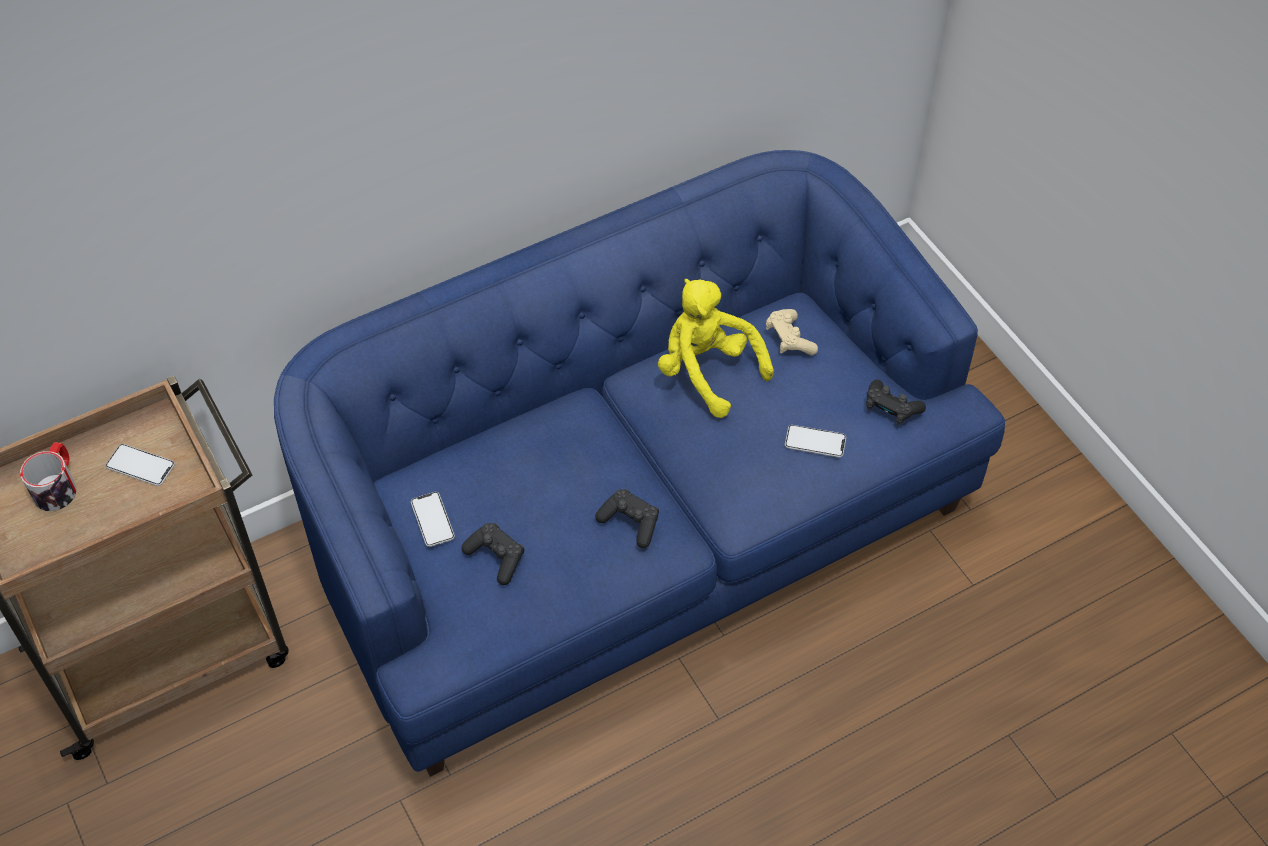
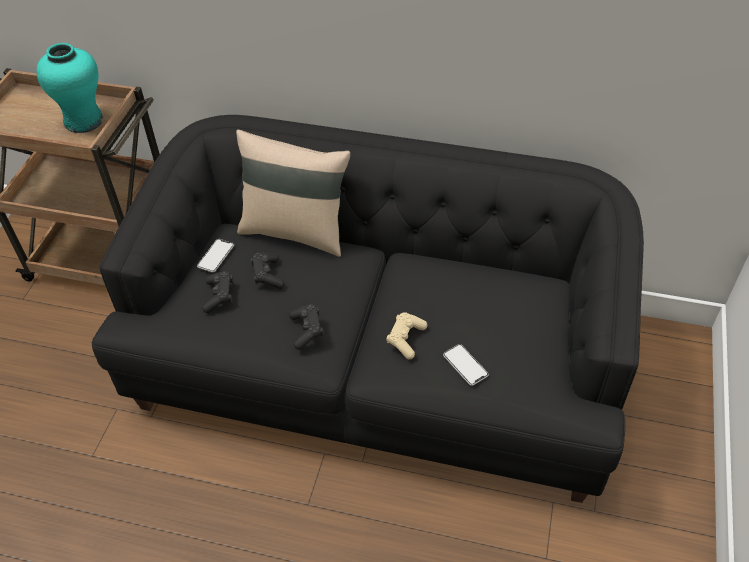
camera: 45 degrees right, 5 degrees down
(58, 486) = (43, 107): mug -> none
(140, 466) = (84, 120): phone -> turquoise vase
(481, 429) = (296, 231): none -> beige pillow
(635, 531) = (377, 368): blue sofa -> black sofa
(707, 371) = (447, 282): yellow plush toy -> none
(789, 339) = (519, 297): beige game controller -> beige game controller (406, 339)
(891, 409) = (538, 382): black game controller -> black game controller (268, 275)

